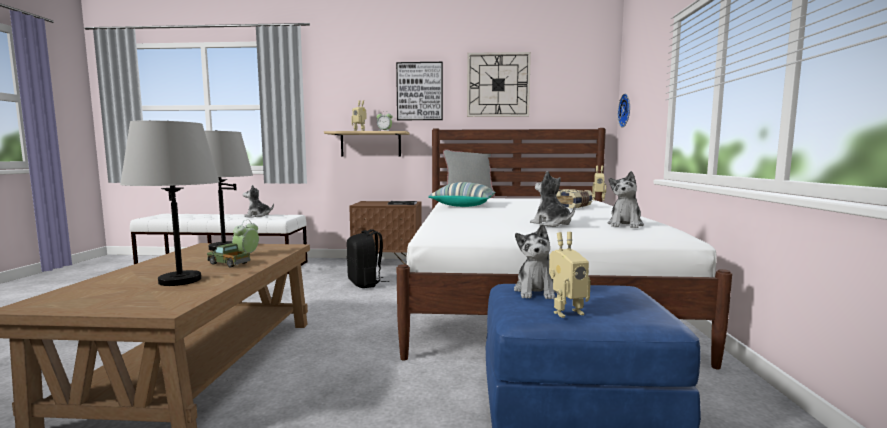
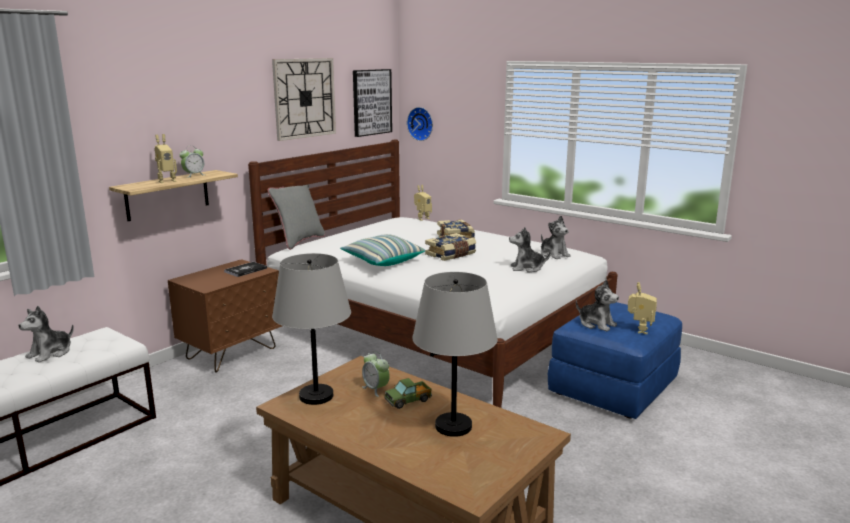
camera: 55 degrees left, 10 degrees up
(365, 284) = (283, 383): black backpack -> none
(419, 91) = (223, 112): picture -> picture (371, 102)
(521, 209) = (451, 255): none -> book

